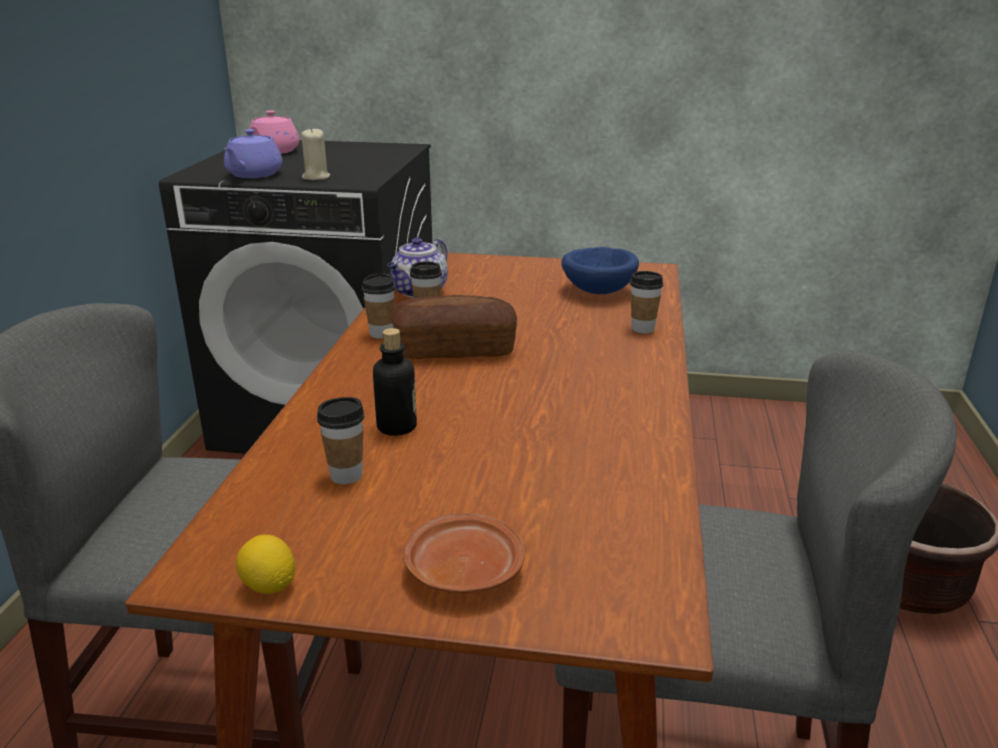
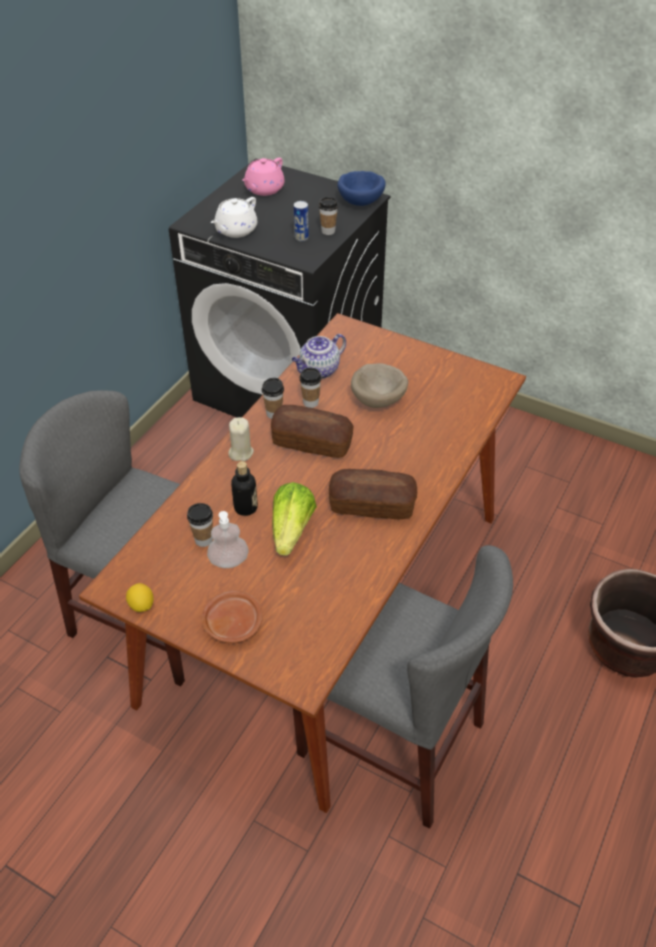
camera: 20 degrees right, 20 degrees up
(253, 175) = (235, 230): purple teapot -> white teapot
(315, 177) = (277, 244): beige candle -> beige candle (241, 452)
(344, 171) = (301, 238): none -> can
(406, 492) = (229, 561): none -> soap dispenser
(488, 437) = (291, 530): none -> lettuce
(518, 302) = (379, 399): none -> beige bowl
(588, 391) = (372, 505): none -> bread
(599, 290) = (444, 397): blue bowl -> blue bowl (361, 201)
(642, 329) = (446, 450): cup -> cup (328, 231)

